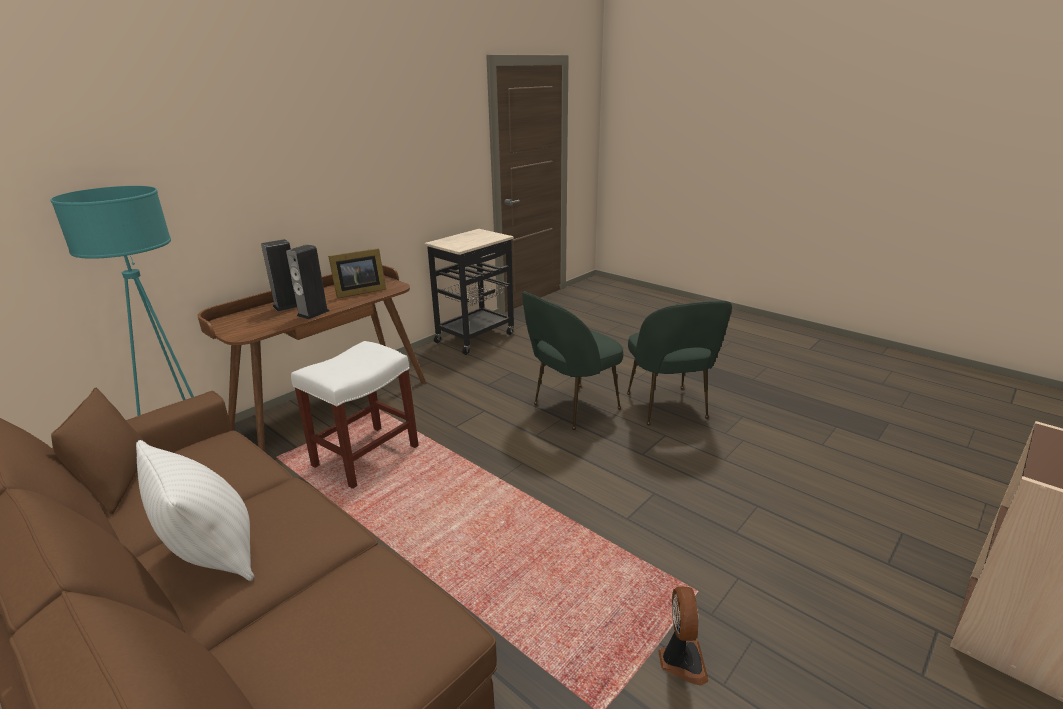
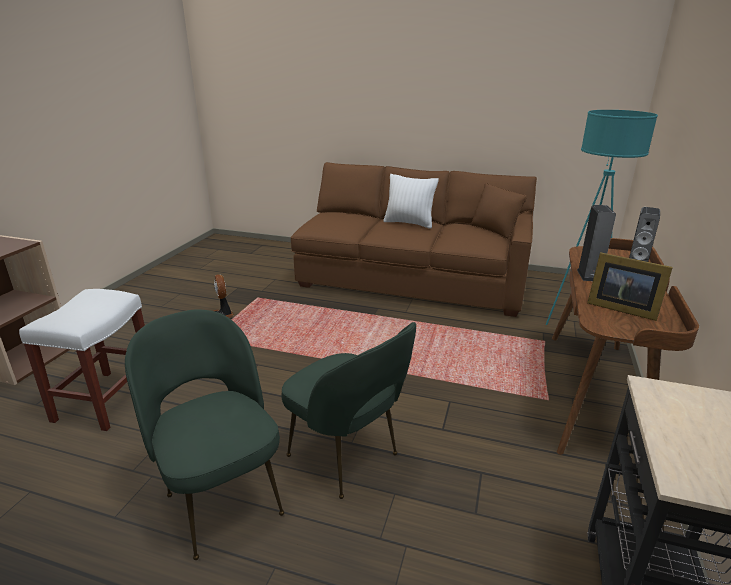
camera: 155 degrees right, 0 degrees up
(358, 292) = (620, 308): picture frame -> picture frame turned 90 degrees counterclockwise
(365, 456) = (485, 357): white stool -> white stool (107, 399)
(570, 409) = (348, 460): green chair -> green chair turned 105 degrees clockwise

